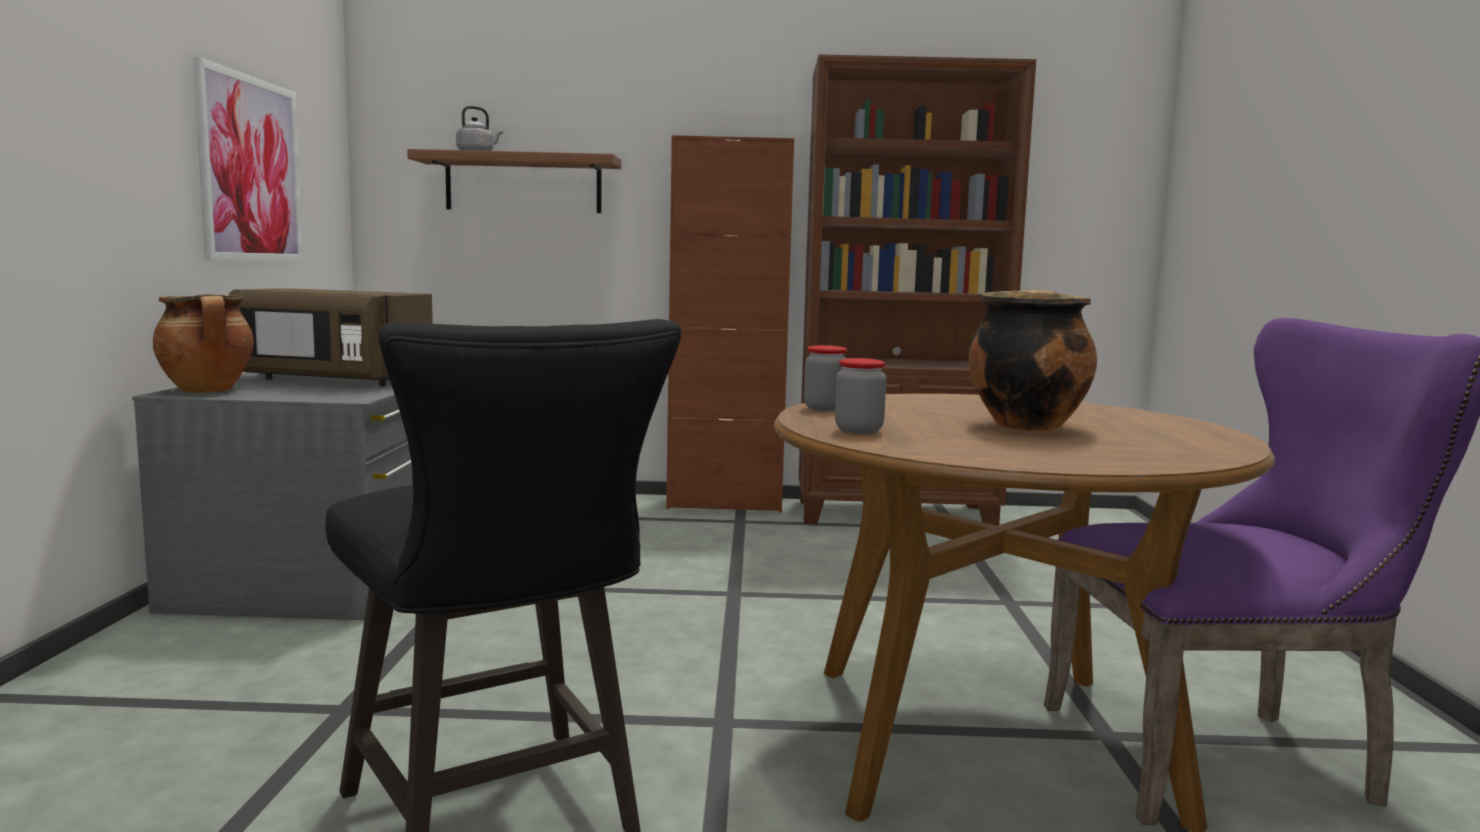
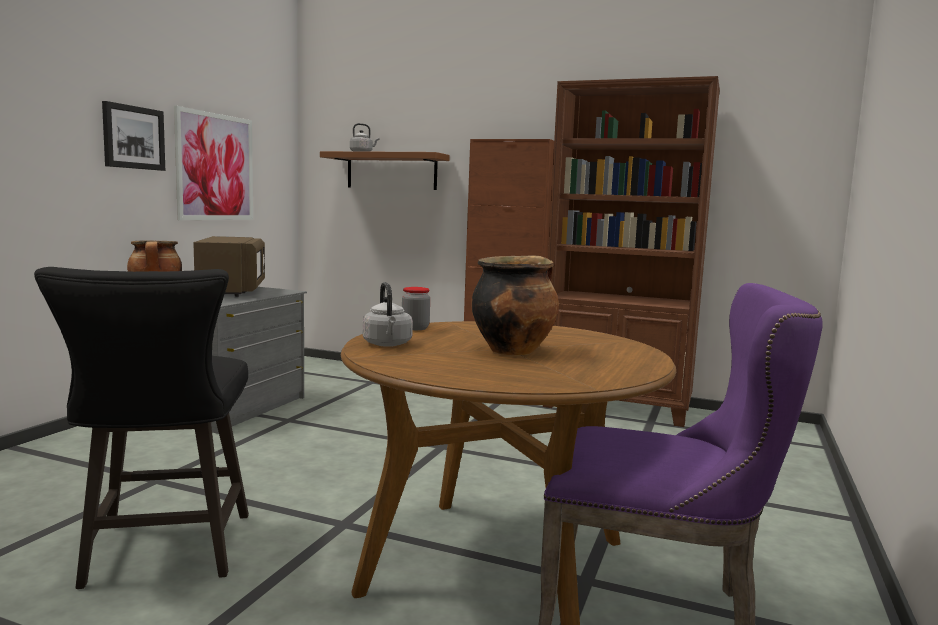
camera: 20 degrees right, 0 degrees up
(140, 109) = (133, 137): none -> picture
(331, 380) = (232, 291): brown microwave -> brown microwave turned 135 degrees counterclockwise
(859, 430) = (387, 344): jar -> grey kettle

